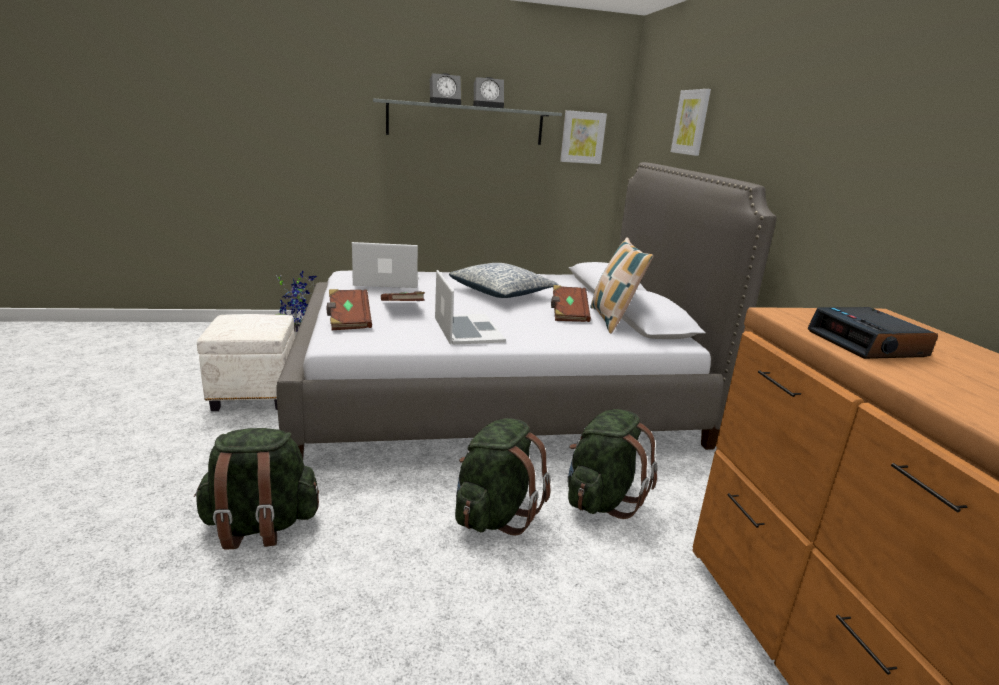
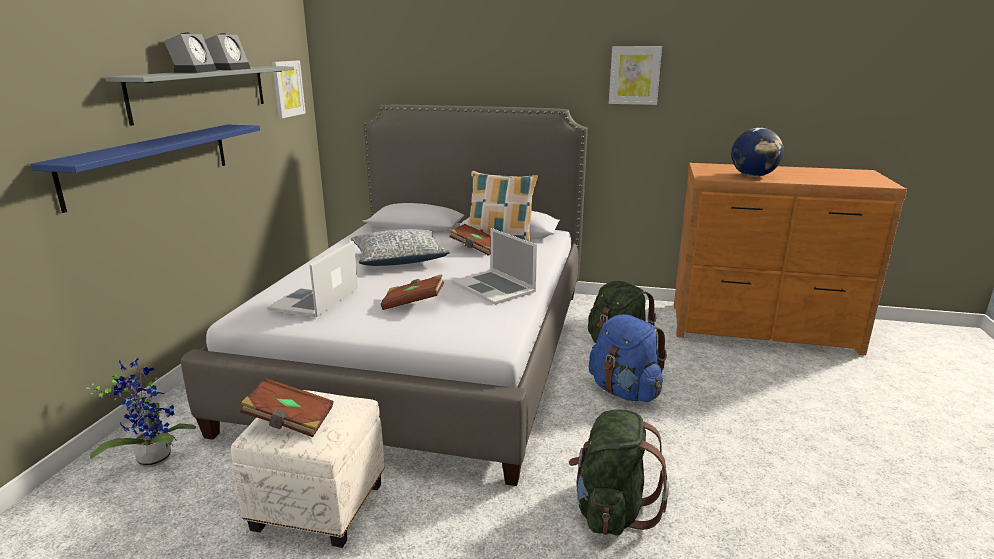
camera: 65 degrees left, 0 degrees up
(348, 321) = (436, 332): brown book -> brown book (289, 421)
(398, 164) = (151, 163): none -> blue shelf
(467, 329) = (494, 287): laptop -> laptop turned 135 degrees counterclockwise
(494, 514) = (624, 391): green backpack -> blue backpack
(691, 122) = (437, 65): picture -> picture (634, 75)
(867, 344) = (753, 176): alarm clock -> globe

